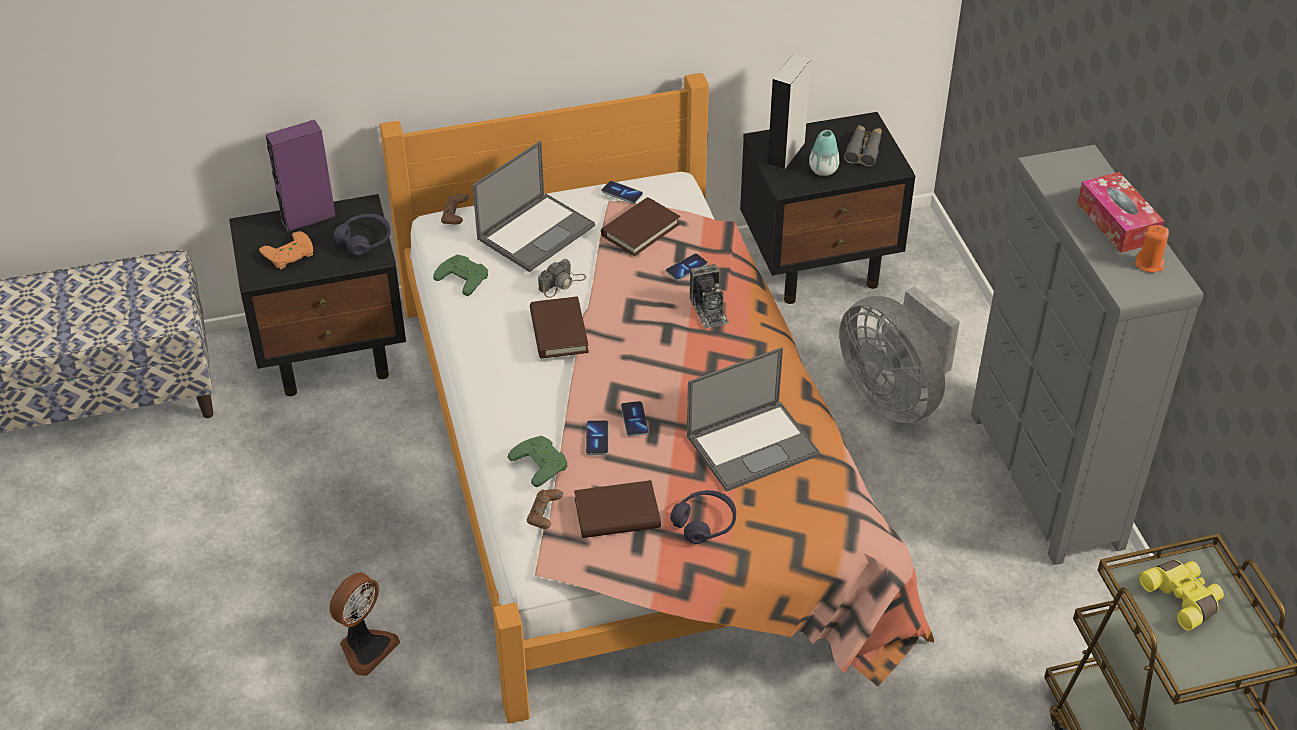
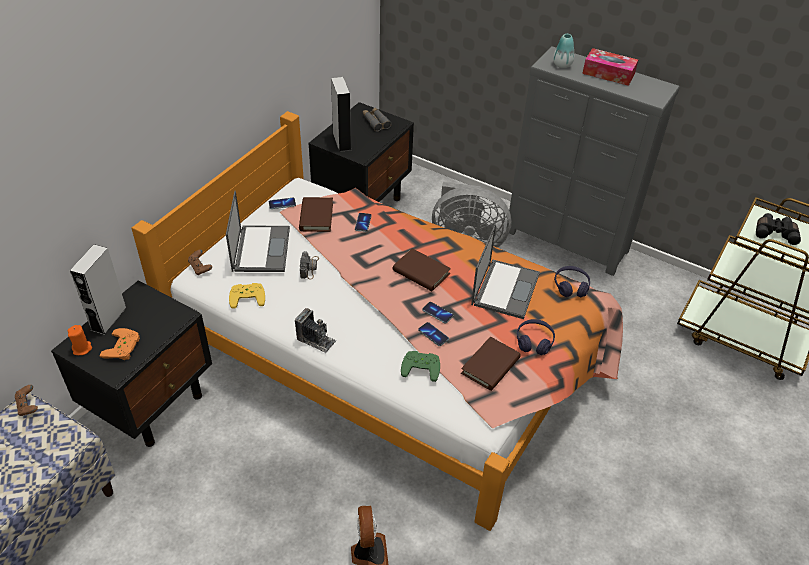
camera: 45 degrees left, 0 degrees up
(308, 218) = (108, 319): purple speaker -> grey speaker
(364, 241) = (164, 311): purple headphones -> purple headphones (571, 286)
(465, 276) = (247, 296): green game controller -> yellow game controller
(544, 516) = (458, 393): brown game controller -> brown game controller (28, 406)
(558, 331) = (342, 292): brown book -> brown book (421, 272)
(709, 310) = (402, 236): camera -> camera (316, 340)
(823, 170) = (369, 140): vase -> vase (562, 65)
(1149, 264) = (645, 84): orange candle -> orange candle (82, 348)
(1183, 598) = (775, 233): yellow binoculars -> black binoculars

